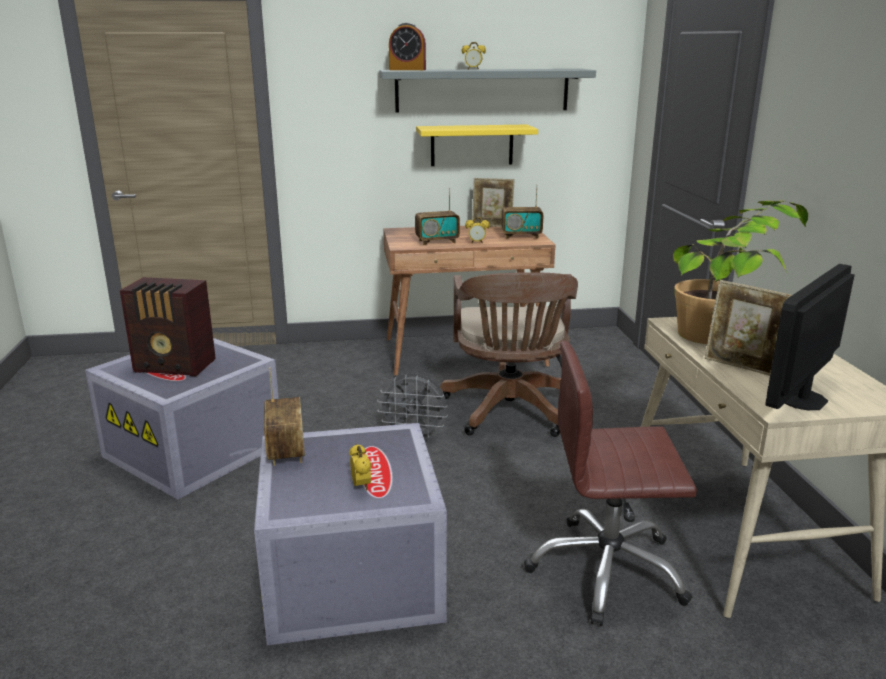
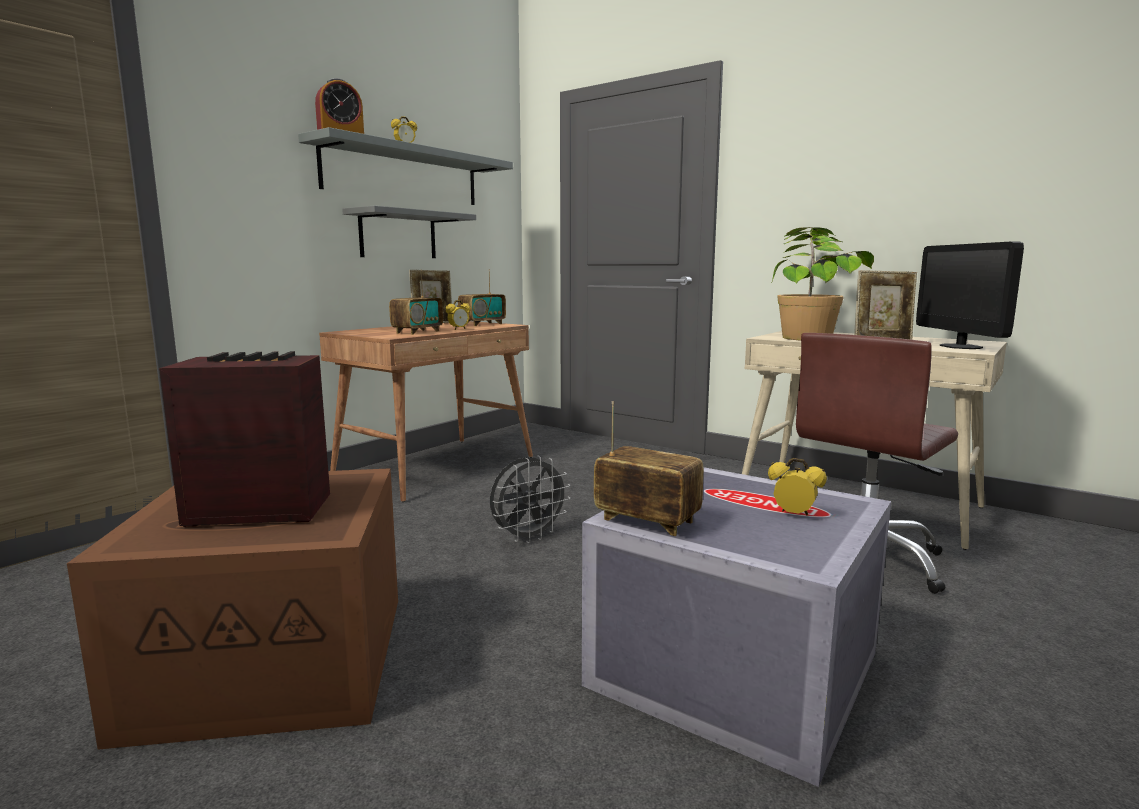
camera: 45 degrees left, 10 degrees down
(176, 366) = (257, 510): radio -> radio turned 150 degrees counterclockwise
(196, 450) = (280, 659): grey storage box -> brown storage box
(472, 145) = (398, 235): yellow shelf -> grey shelf
(510, 412) = (571, 493): brown office chair -> none

